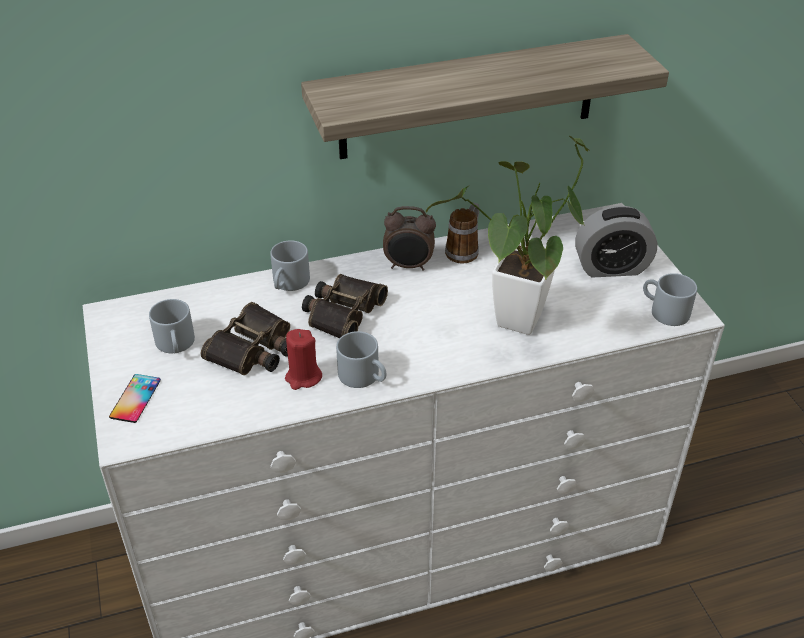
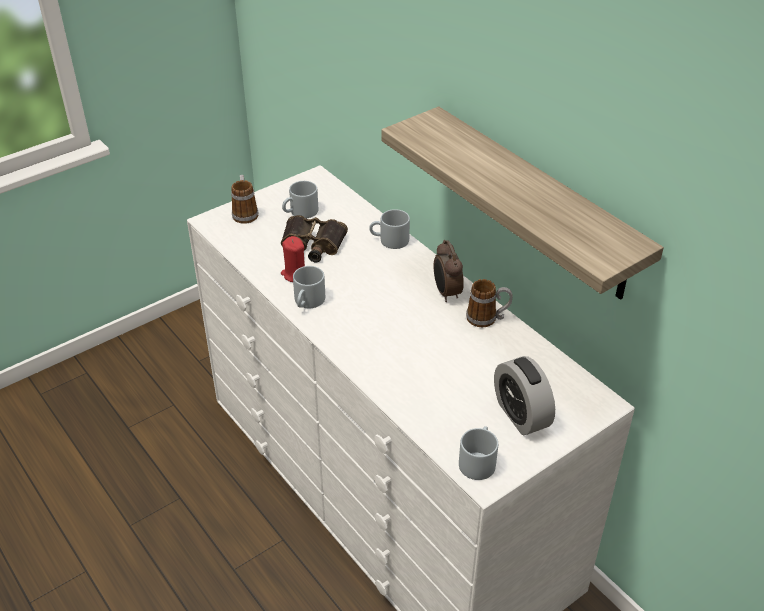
camera: 70 degrees right, 0 degrees up
(135, 398) = (245, 213): phone -> mug
(342, 312) = (371, 273): binoculars -> none
(514, 327) = (403, 368): potted plant -> none

